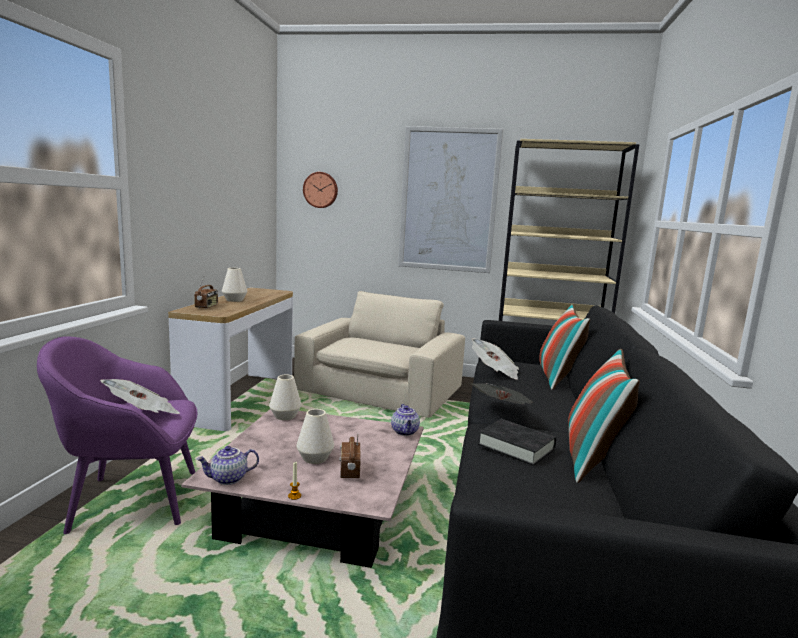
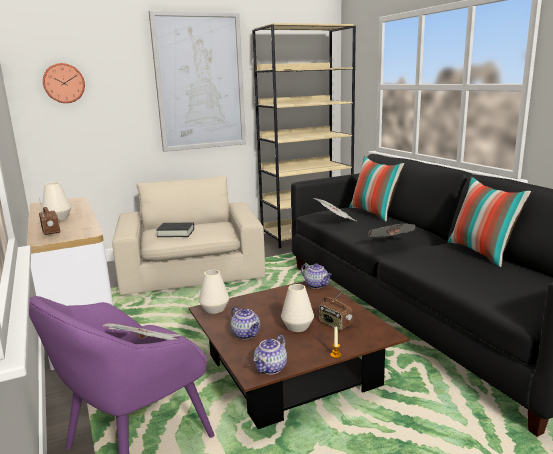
camera: 35 degrees left, 5 degrees up
(266, 445) = (246, 334): none -> teapot
(318, 508) = (292, 370): pink coffee table -> brown coffee table
(516, 447) = (443, 260): black book -> black book (176, 233)

